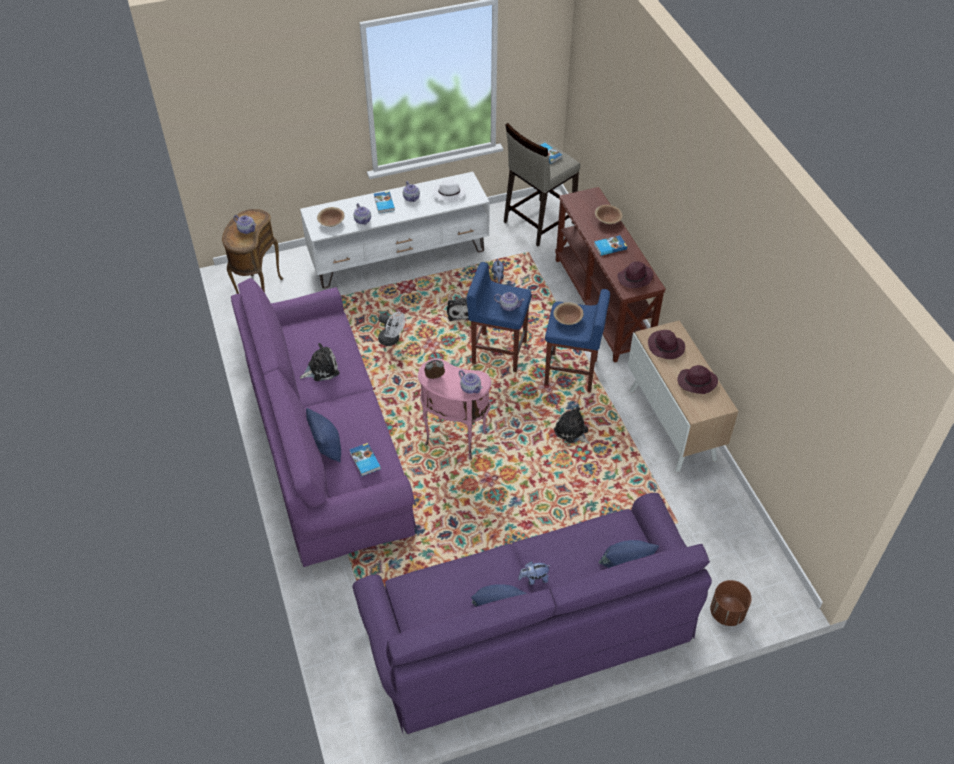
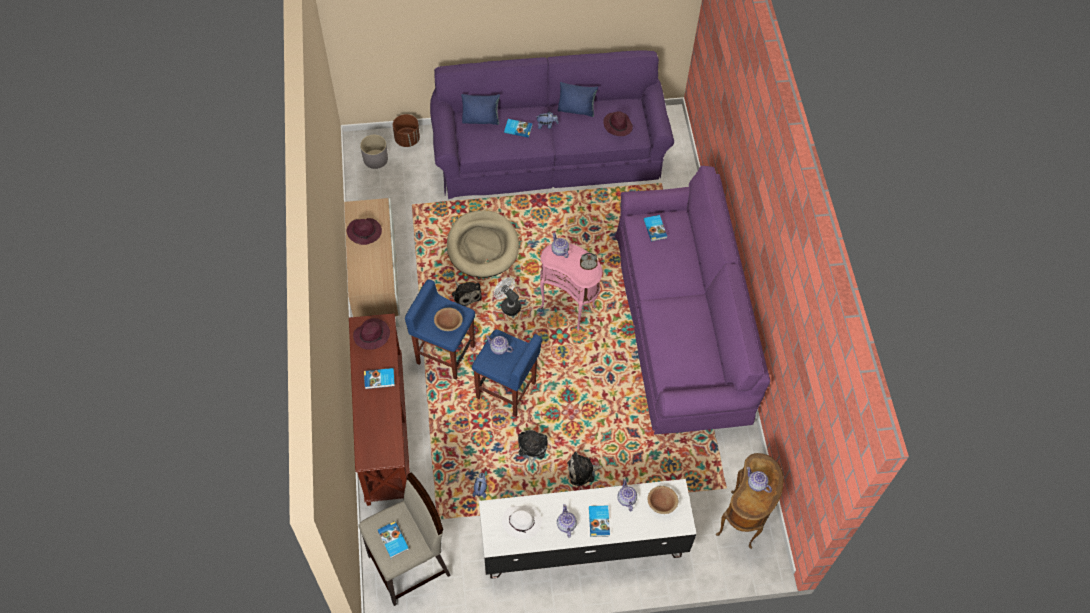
camera: 170 degrees left, 10 degrees up
(321, 369) = (684, 322): plush toy -> plush toy (583, 471)
(326, 447) = (685, 246): blue pillow -> none
(392, 340) = (608, 426): white fan -> white fan (508, 305)
(570, 561) = (518, 129): none -> book
(573, 488) = (483, 246): none -> beige dog bed
(607, 220) = (366, 416): brown bowl -> none
(666, 347) = (373, 270): purple hat -> purple hat (617, 125)
(753, 574) = (375, 159): none -> grey planter

